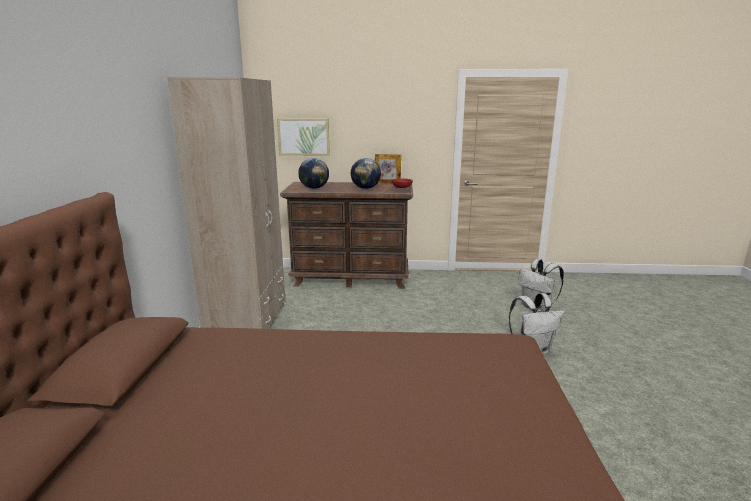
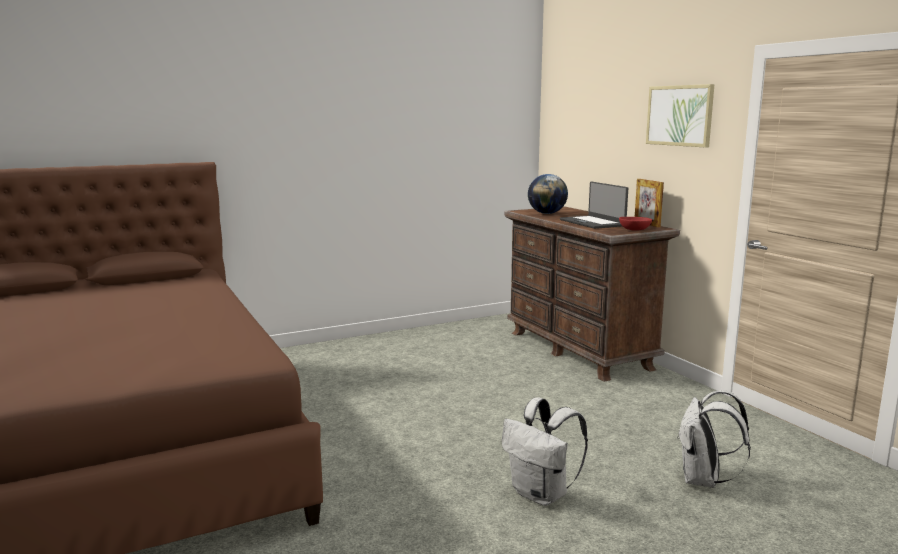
camera: 60 degrees right, 5 degrees down
(248, 322) = (408, 340): beige wardrobe -> none
(304, 136) = (580, 149): picture -> picture (679, 115)
(365, 188) = (592, 223): globe -> laptop

